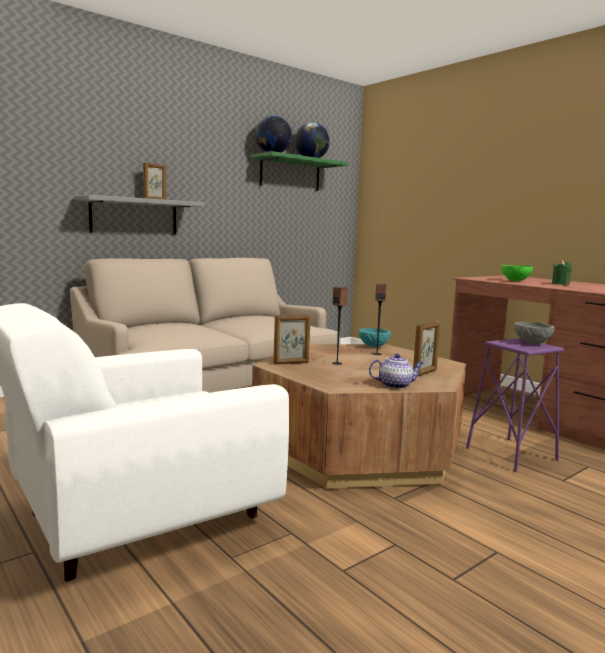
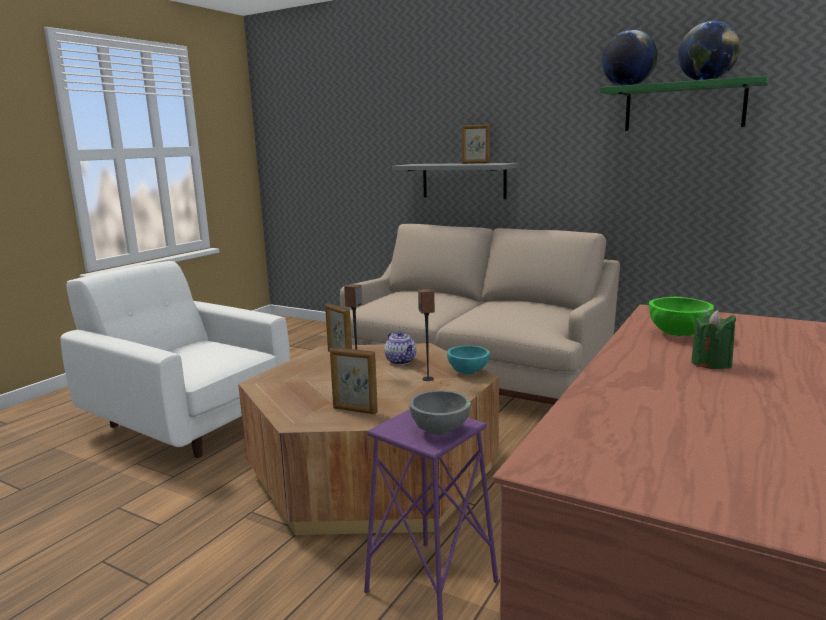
camera: 70 degrees right, 5 degrees up
(395, 385) = (284, 403): teapot -> teapot (401, 361)

